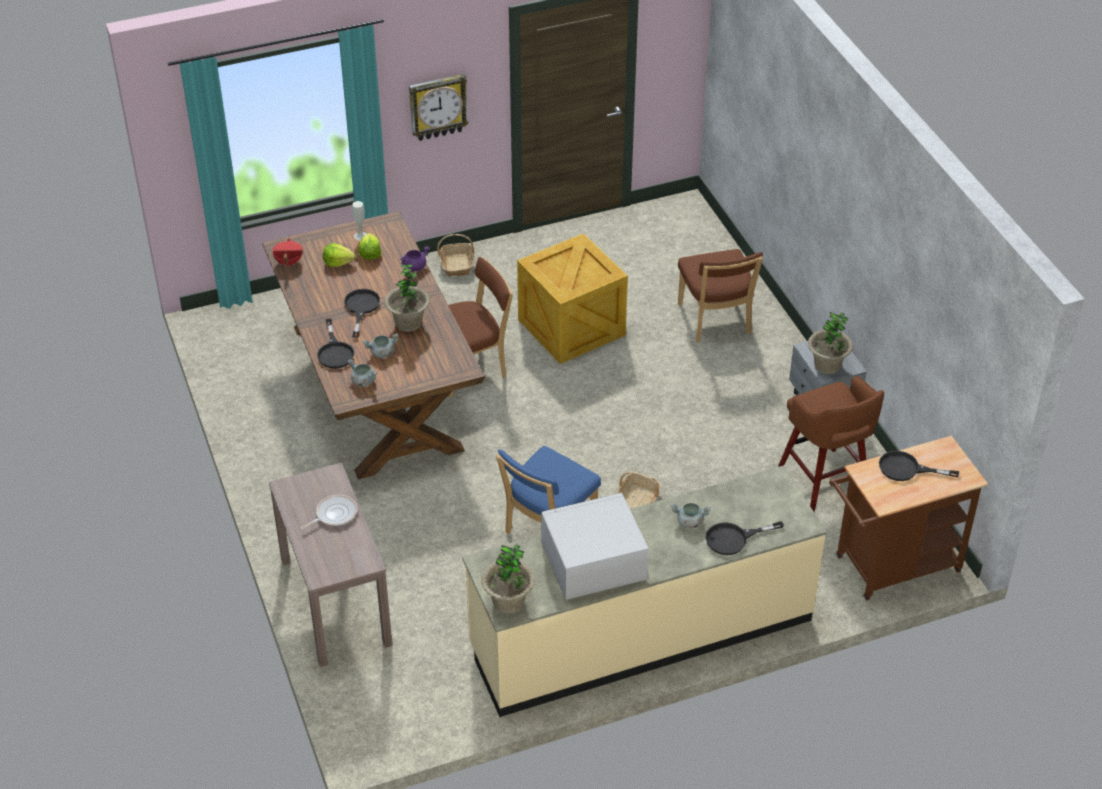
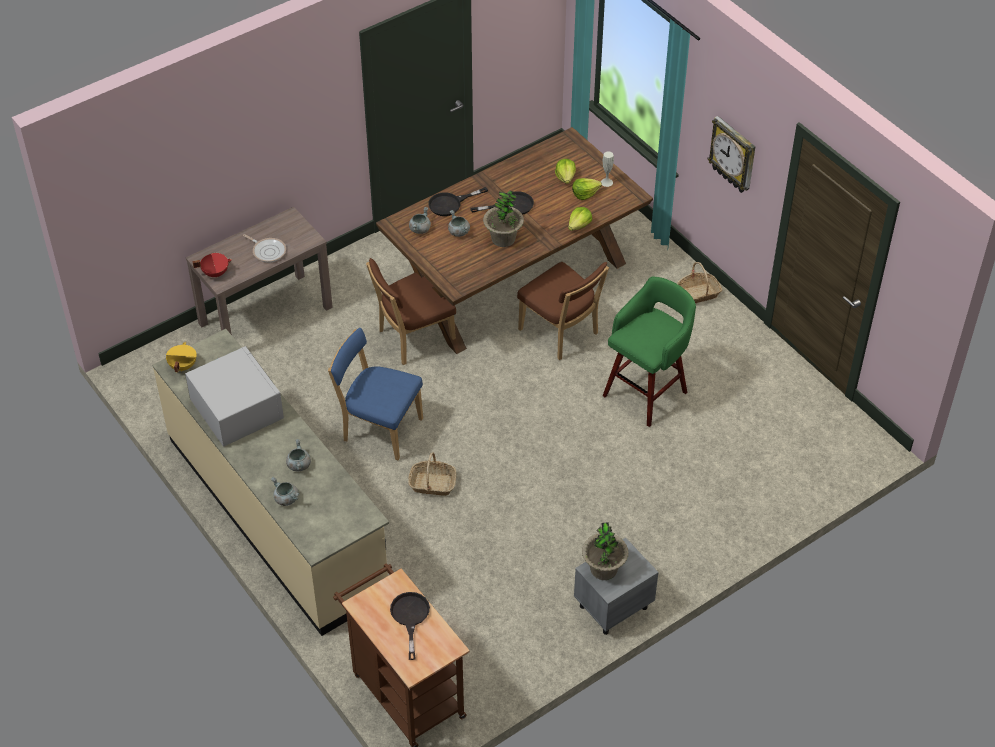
camera: 75 degrees right, 5 degrees up
(288, 262) = (552, 148): red cooking pot -> red cooking pot (215, 273)
(414, 266) = (579, 225): purple cooking pot -> lettuce
(508, 602) = (182, 366): potted plant -> yellow cooking pot
(572, 326) = (647, 392): crate -> green stool
(715, 321) = (700, 500): brown chair -> brown chair (413, 339)
(734, 539) = (286, 499): black frying pan -> grey cooking pot
(824, 482) = (501, 622): brown stool -> none

